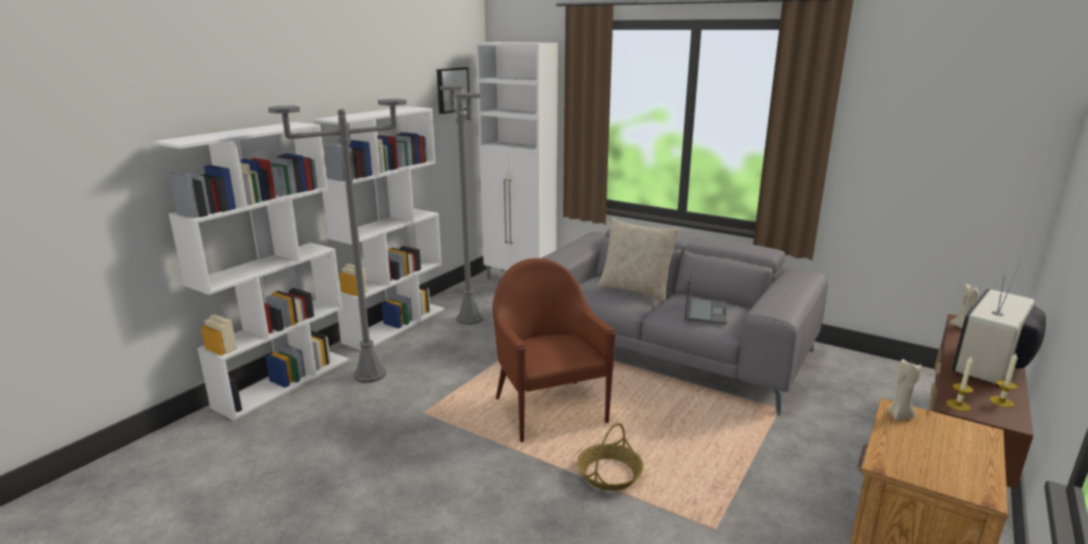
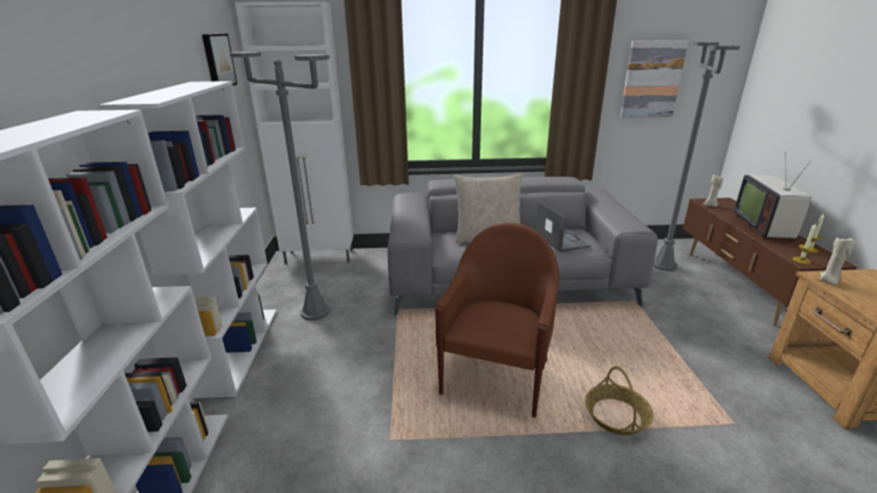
camera: 35 degrees left, 5 degrees up
(370, 374) = (276, 423): grey floor lamp -> grey floor lamp (663, 265)
(550, 409) = (496, 375): brown armchair -> brown armchair turned 75 degrees clockwise
(909, 145) = (651, 79): none -> picture

